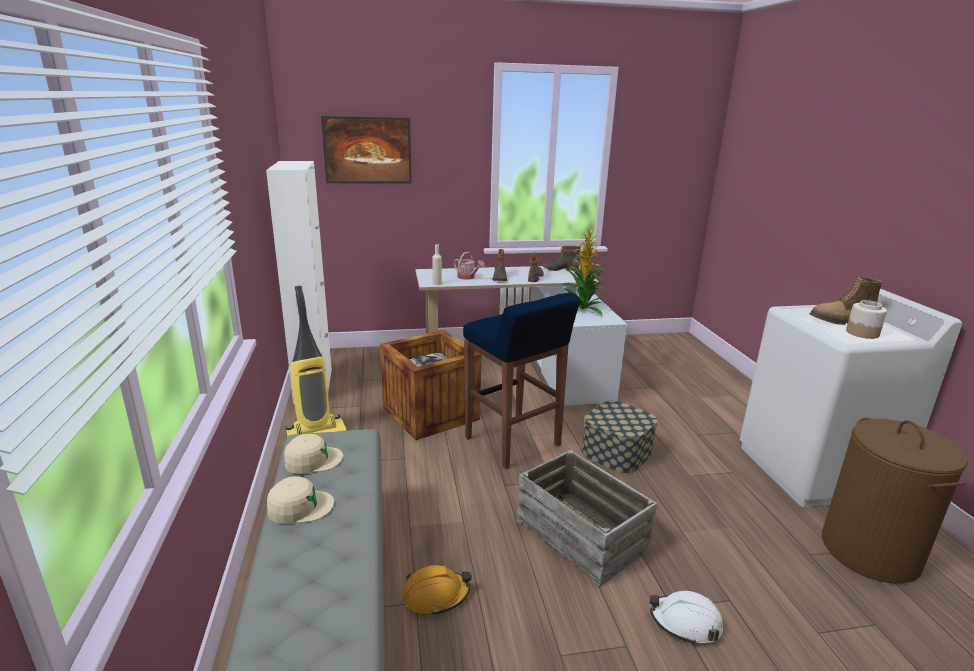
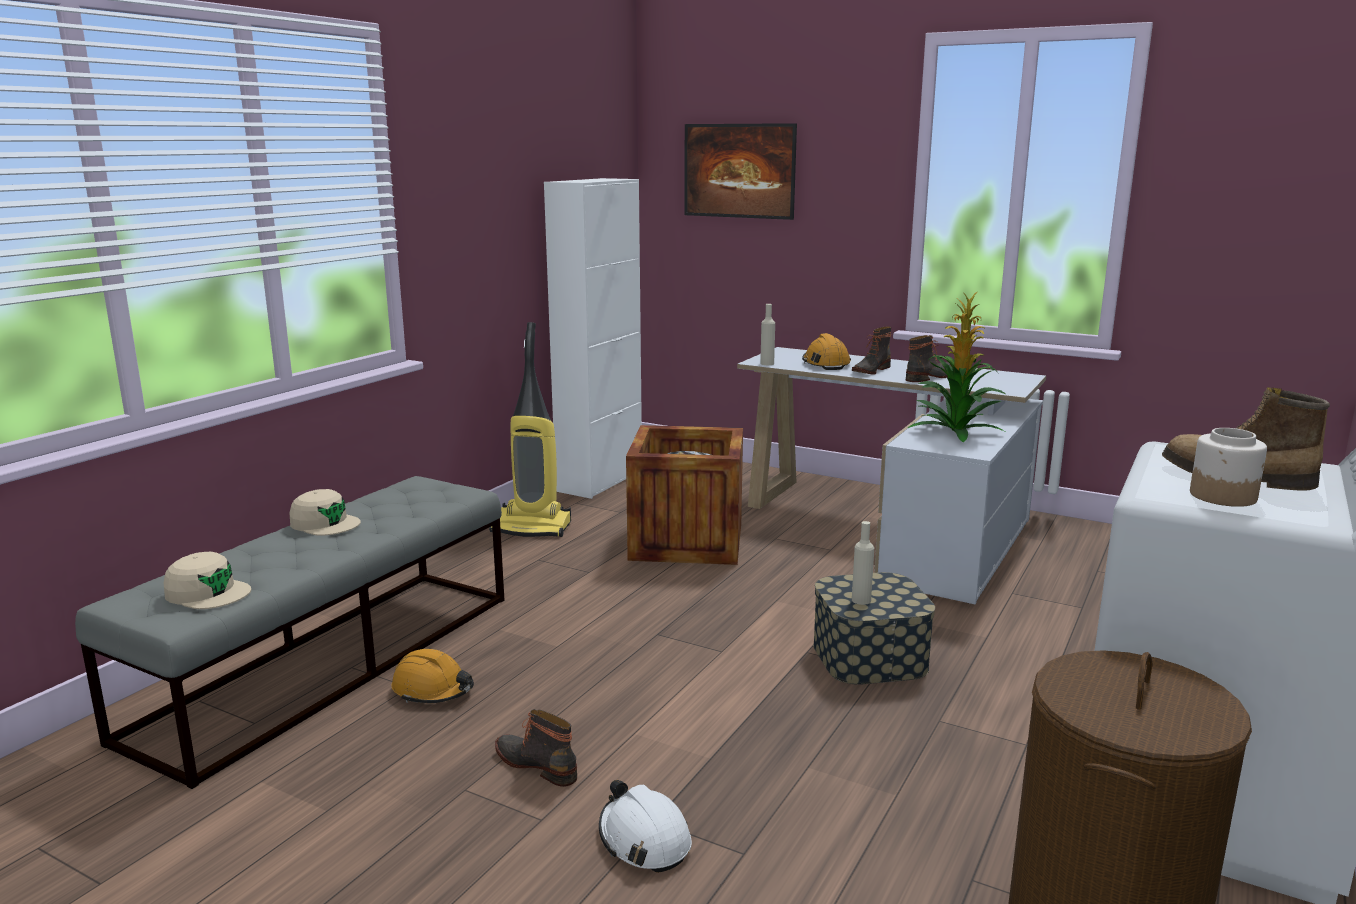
camera: 40 degrees right, 5 degrees down
(312, 460) = (395, 497): beige cap -> beige cap (208, 592)
(468, 277) = (825, 364): watering can -> orange hard hat
(513, 442) = (740, 599): blue stool -> none
(560, 269) = (997, 375): boot -> boot (537, 764)
(582, 534) = (668, 711): crate -> none
(621, 423) = (861, 600): none -> beige bottle

